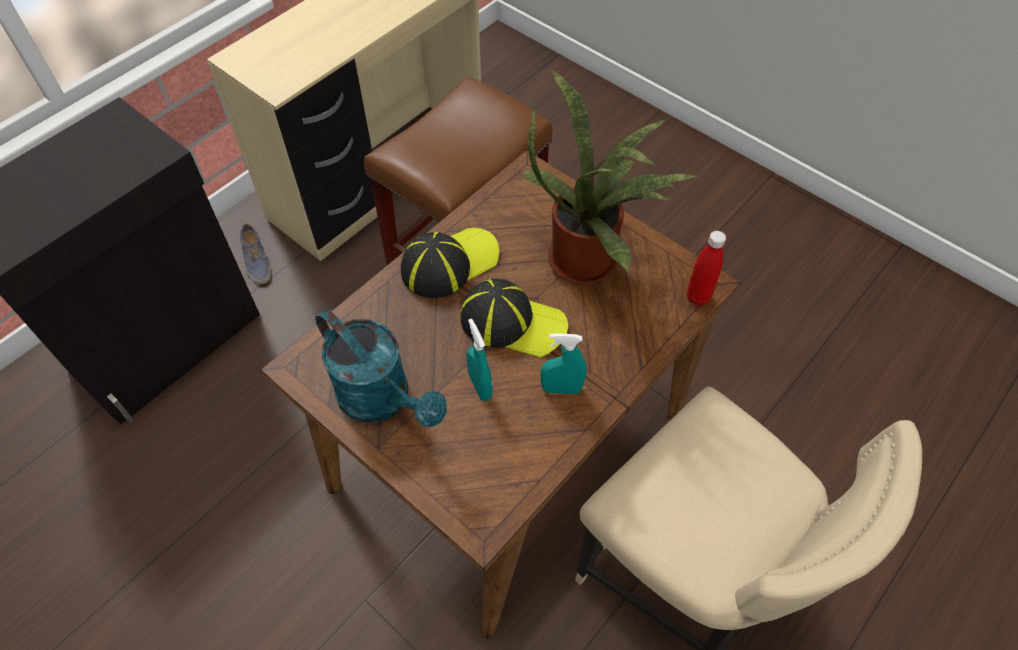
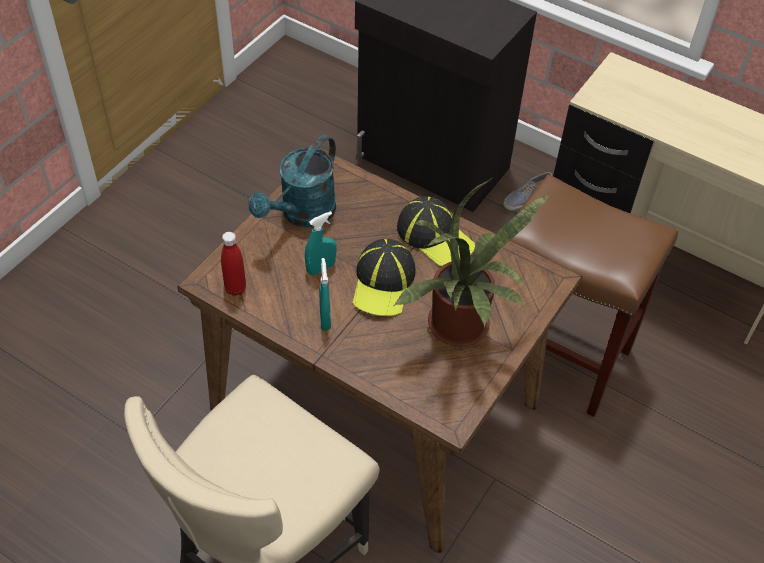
camera: 80 degrees right, 5 degrees down
(698, 297) = (436, 414): red bottle -> red bottle (235, 289)

